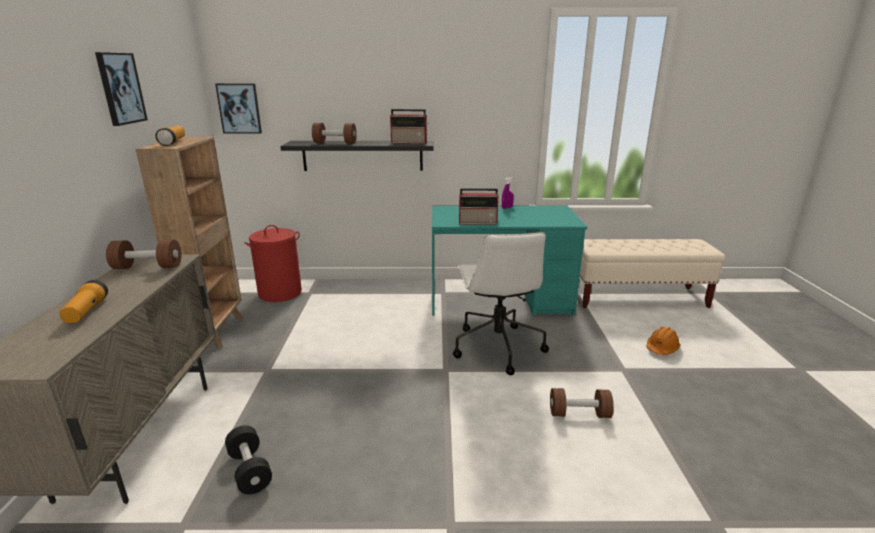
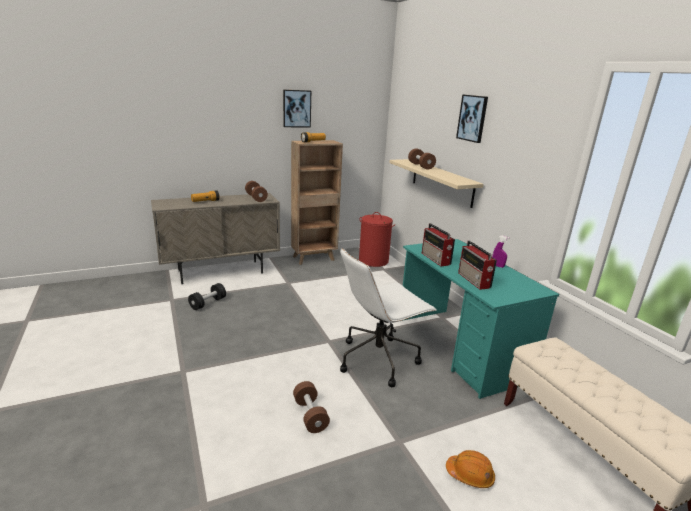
camera: 65 degrees right, 0 degrees up
(239, 108) = (396, 131): picture -> picture (472, 118)
(362, 155) = (441, 182): black shelf -> beige shelf
(410, 142) = (458, 179): radio -> radio (474, 280)

